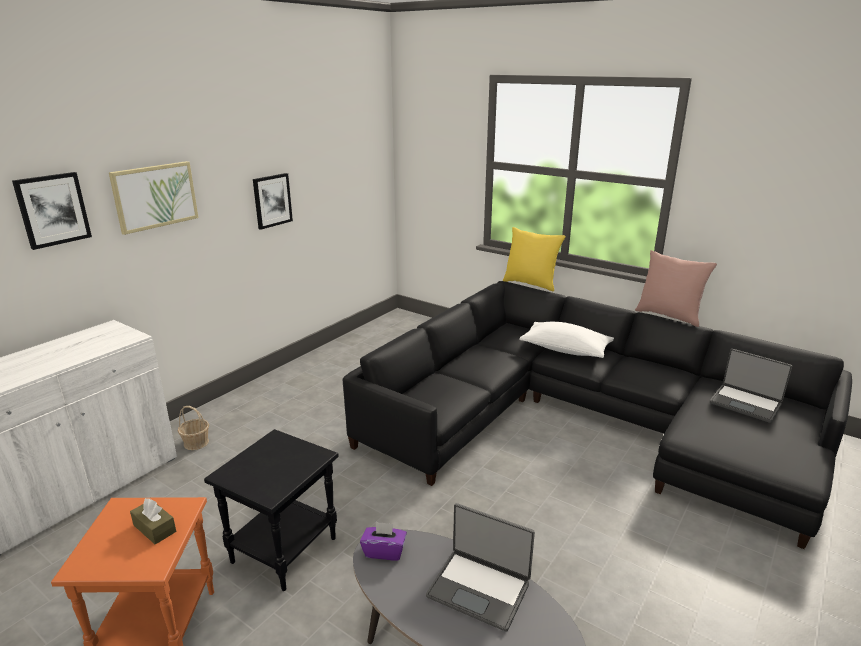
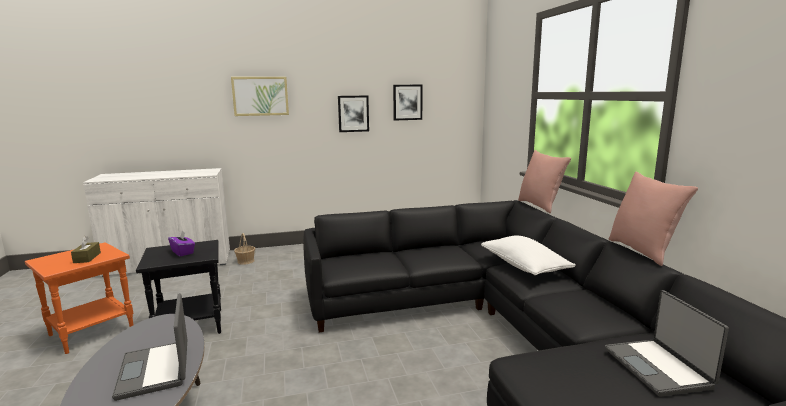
camera: 40 degrees right, 10 degrees down
(53, 210) = (194, 94): picture -> picture (407, 102)
(384, 551) = (162, 324): purple tissue box -> purple tissue box (183, 252)
(530, 284) = (540, 206): yellow pillow -> pink pillow

